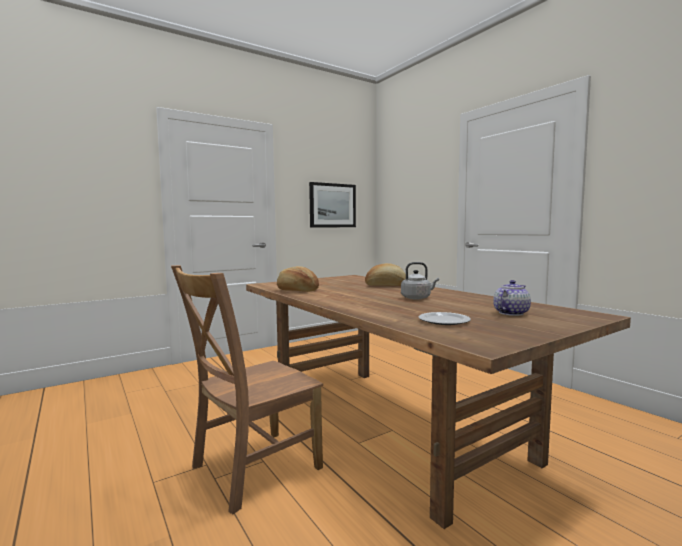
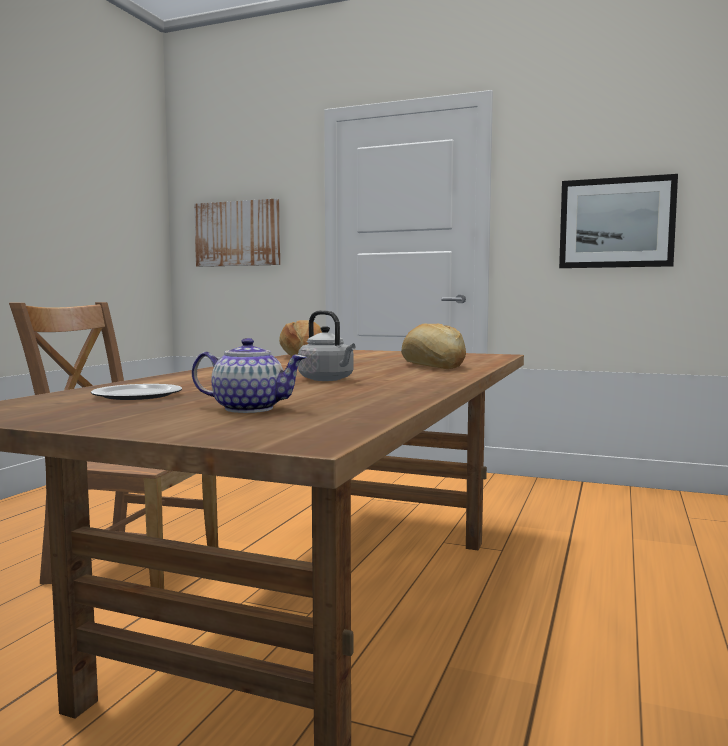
camera: 55 degrees right, 0 degrees up
(70, 194) = (238, 234): none -> picture

